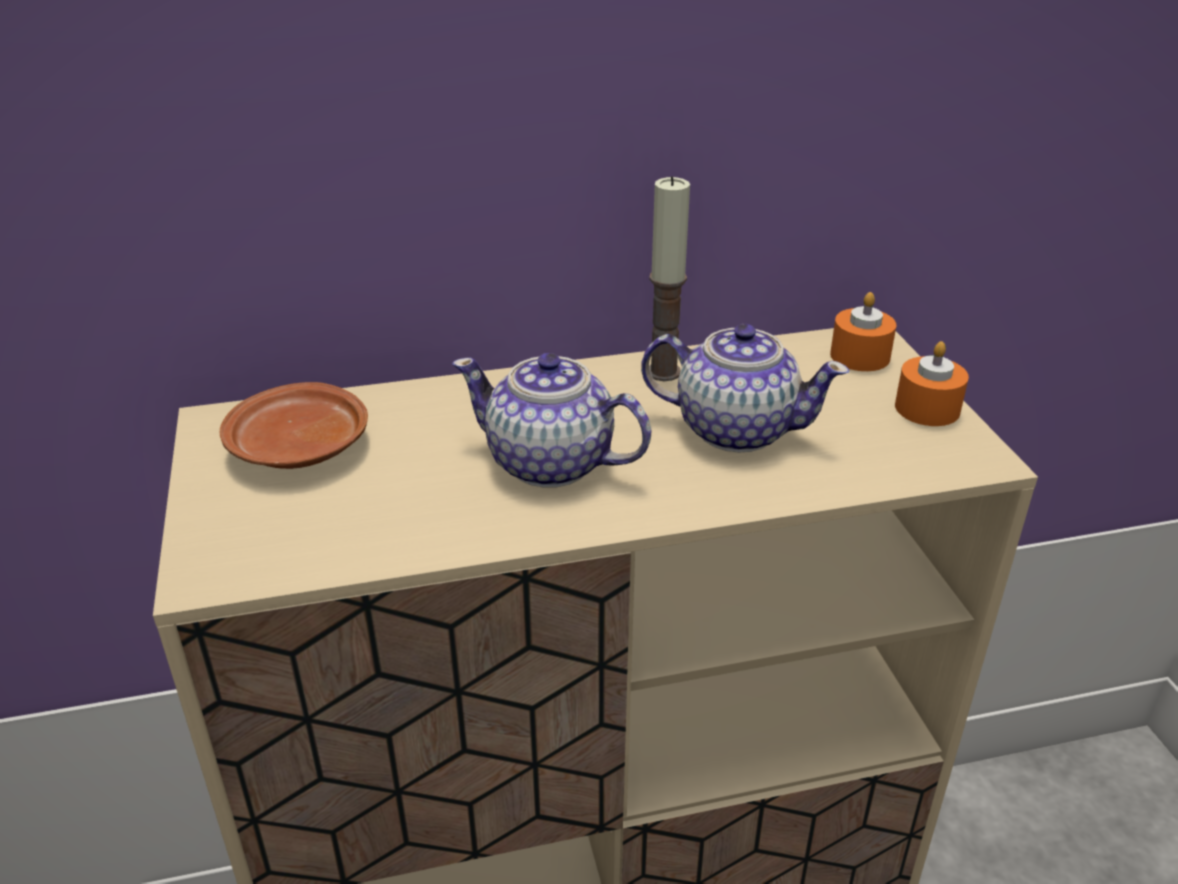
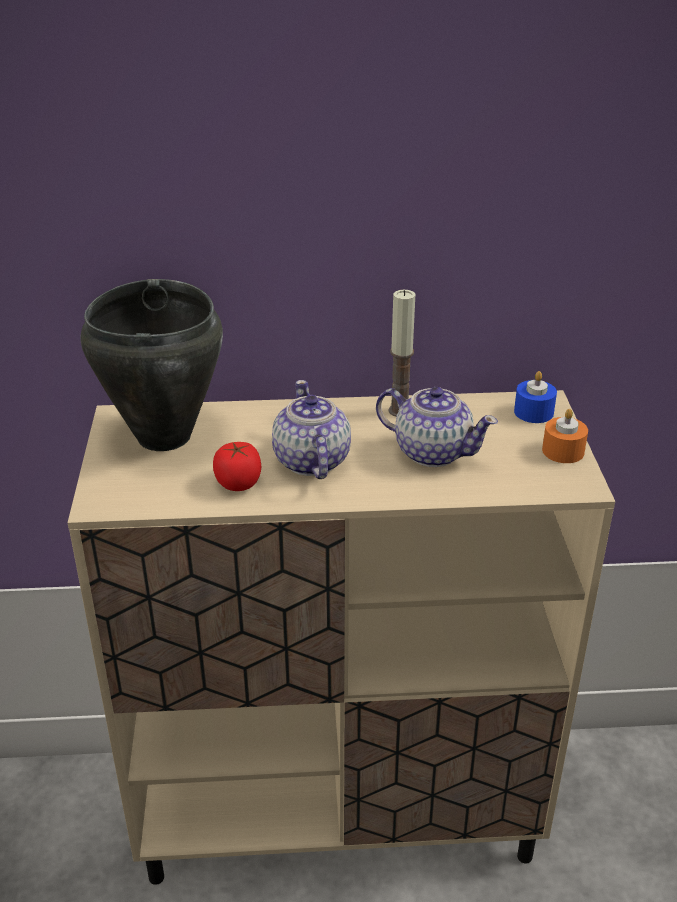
camera: 10 degrees right, 0 degrees up
(299, 448) = (163, 437): brown plate -> black cooking pot
(442, 511) = (238, 483): none -> tomato
(551, 463) = (311, 462): teapot -> teapot turned 45 degrees clockwise
(860, 356) = (533, 412): orange candle -> blue candle

